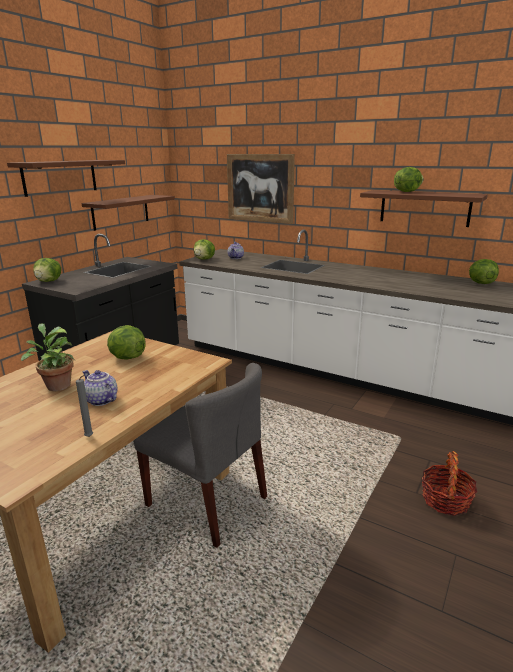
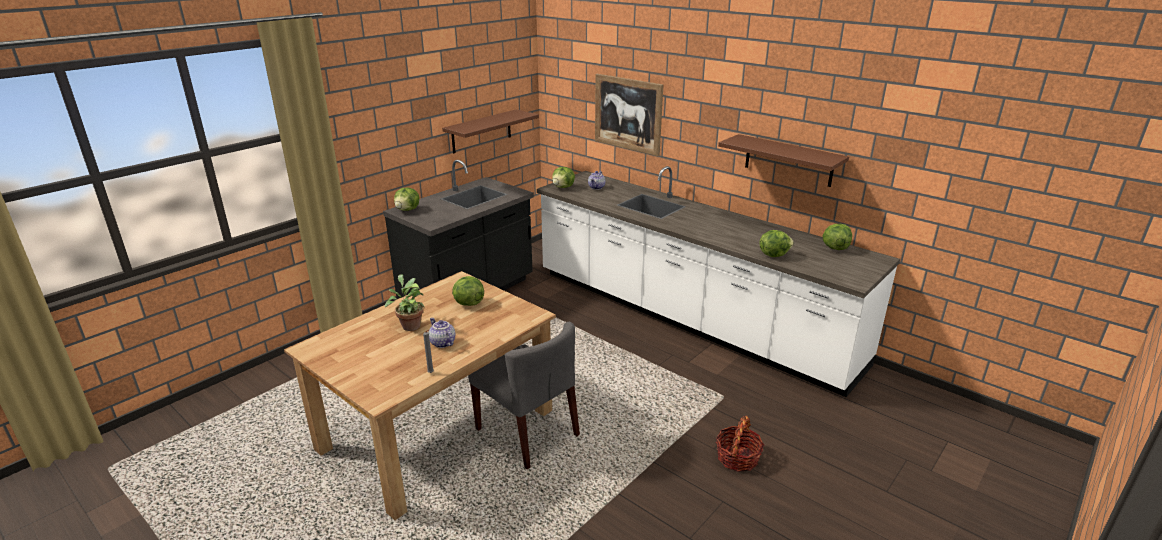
camera: 10 degrees right, 5 degrees up
(60, 177) = (423, 105): brown shelf -> none
(406, 192) = (769, 143): lettuce -> lettuce (773, 254)

